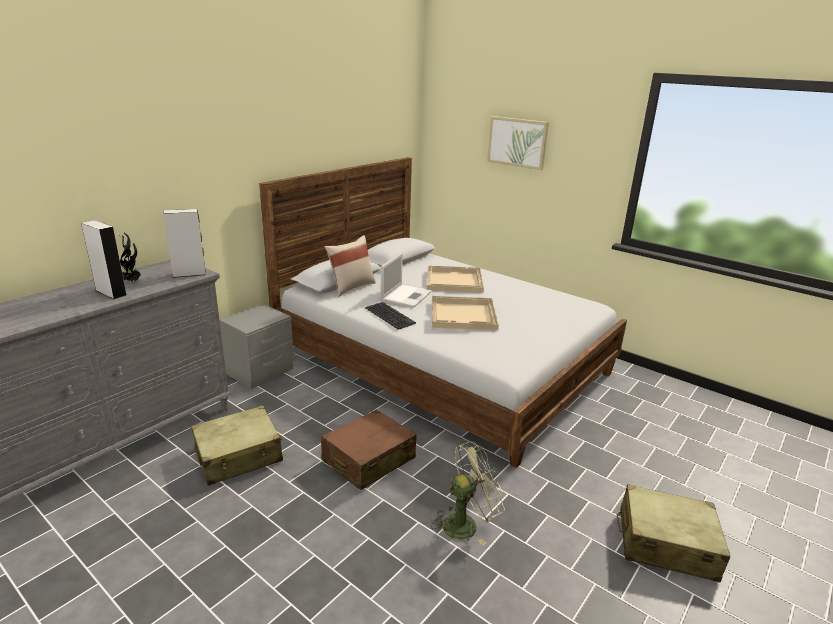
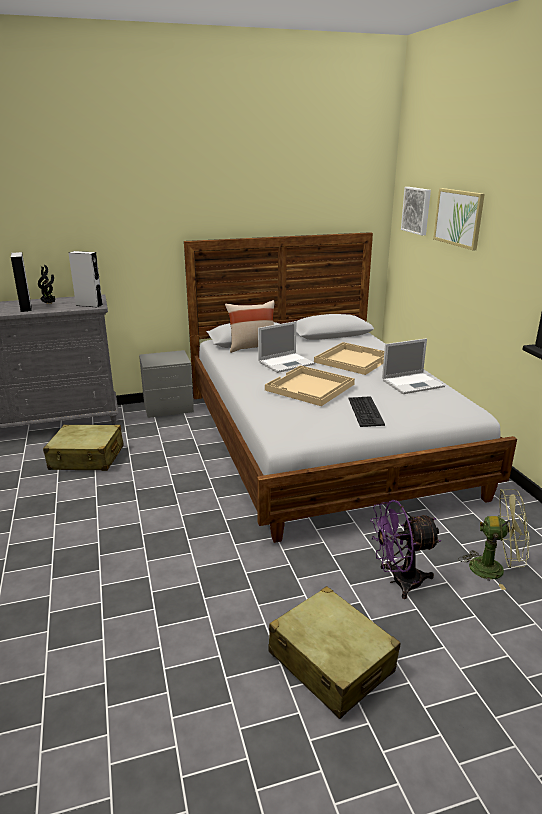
camera: 35 degrees right, 0 degrees up
(368, 460) = (165, 492): brown suitcase -> none
(389, 316) = (246, 374): keyboard -> keyboard (365, 412)
(458, 135) = (417, 210): none -> picture
(466, 523) = (177, 564): green fan -> green fan (494, 569)
(527, 292) = (413, 383): none -> laptop
(630, 460) = (399, 581): none -> purple fan

